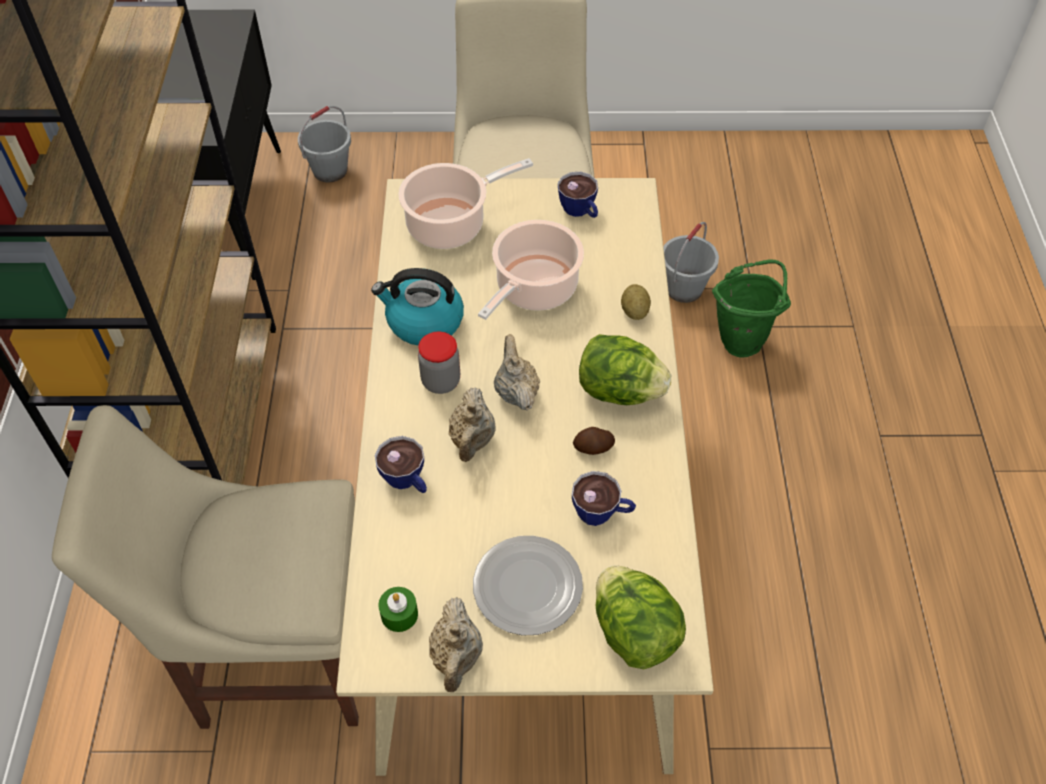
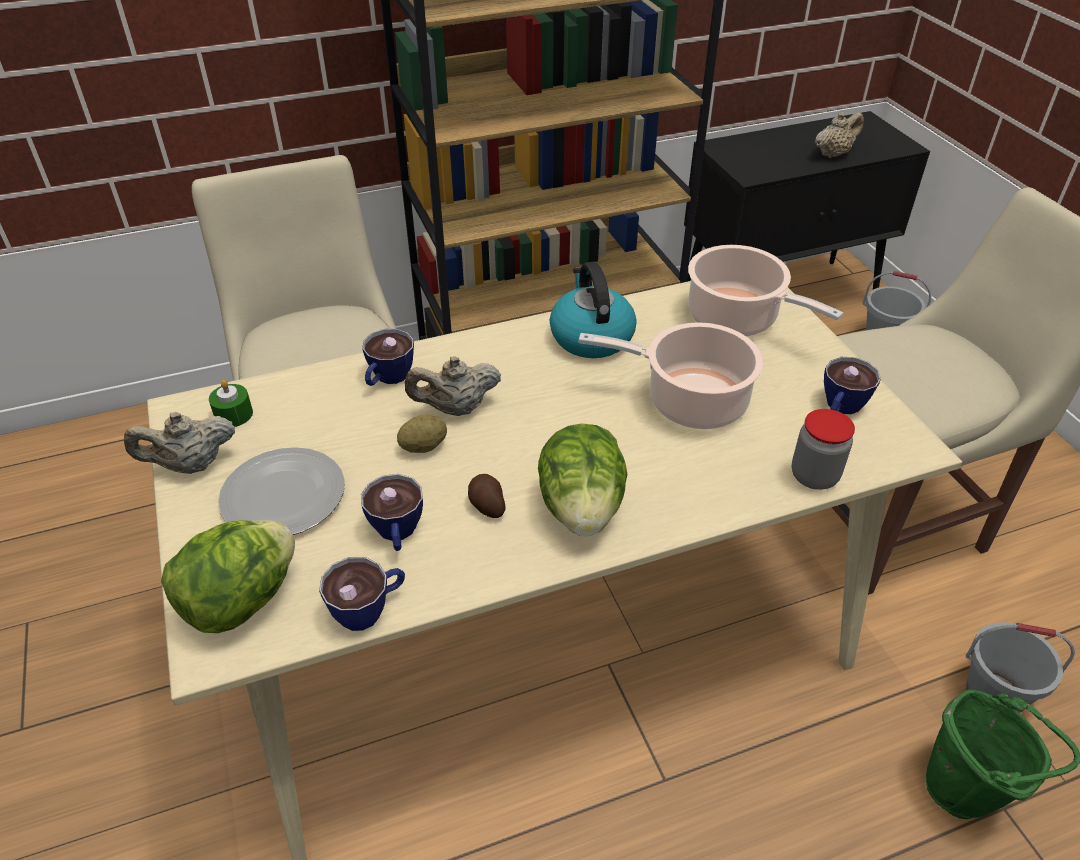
camera: 70 degrees right, 10 degrees down
(441, 381) = (521, 368): jar -> jar (814, 476)
(516, 392) = (535, 424): beige teapot -> beige teapot (833, 154)
(634, 311) = (715, 493): potato -> potato (423, 447)
(670, 546) = (369, 609): none -> cup

